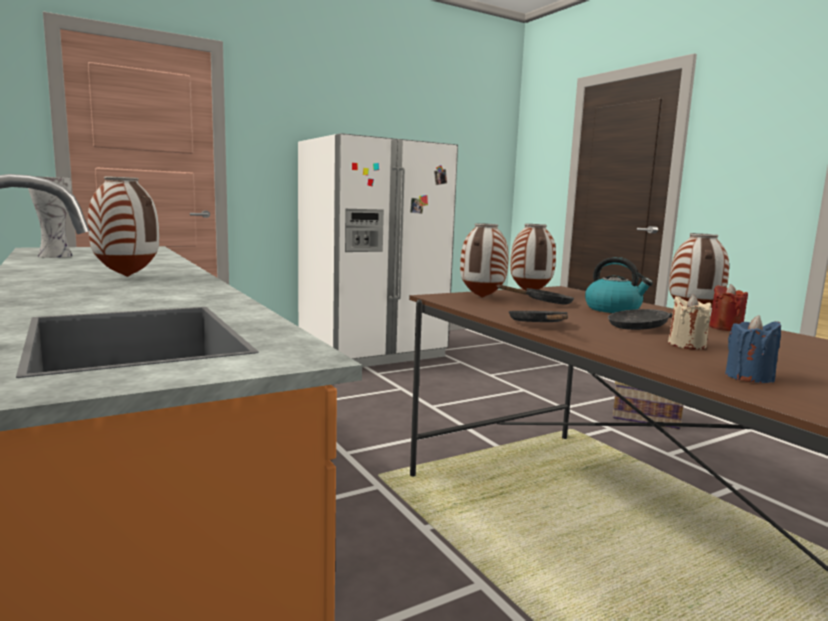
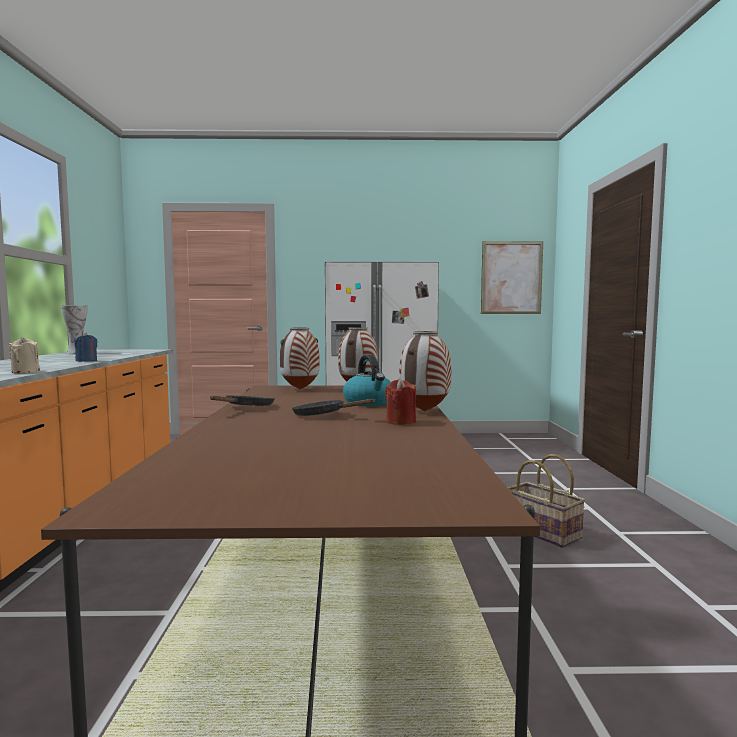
camera: 30 degrees right, 5 degrees down
(128, 276) = (44, 363): vase -> none
(481, 165) = (511, 278): none -> picture
(543, 303) = (330, 395): black frying pan -> none
(686, 345) = (292, 428): beige candle -> beige candle (25, 372)
(749, 377) = (221, 450): blue candle -> blue candle (86, 361)

